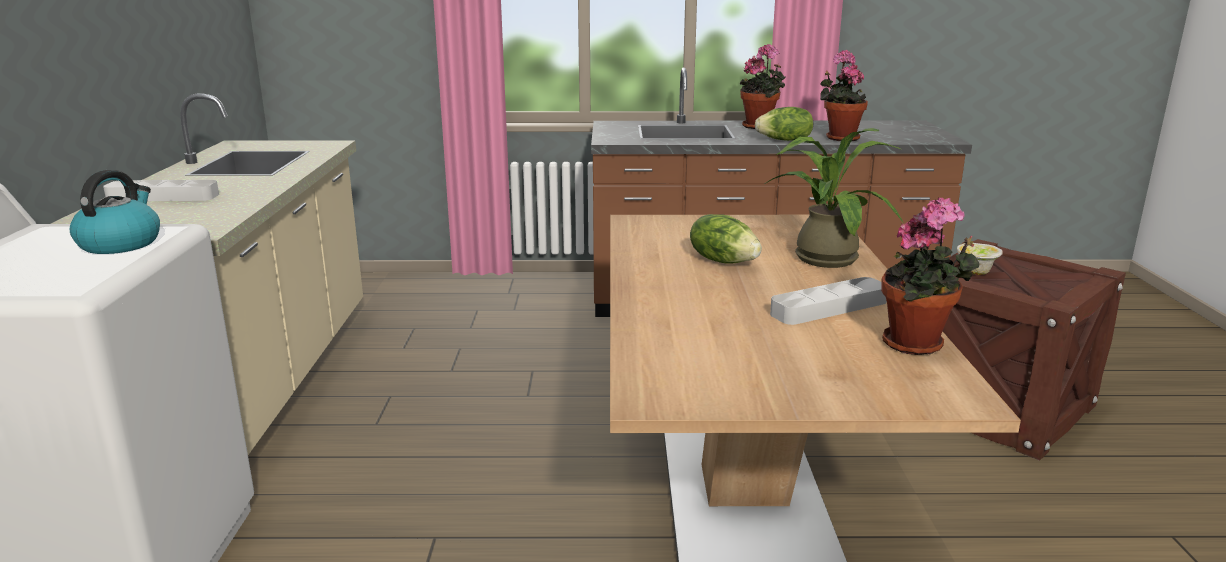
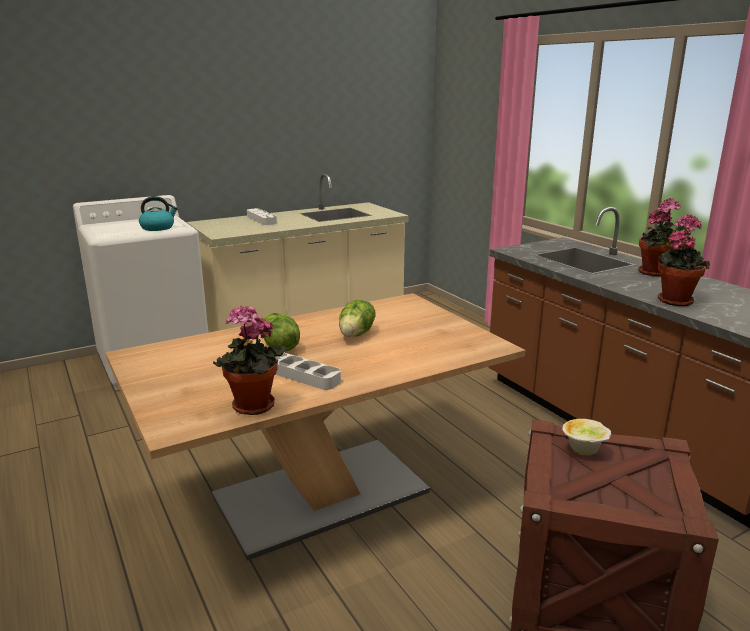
camera: 60 degrees right, 0 degrees up
(785, 140) = (620, 286): lettuce -> lettuce (279, 347)
(823, 256) = (405, 358): potted plant -> none

